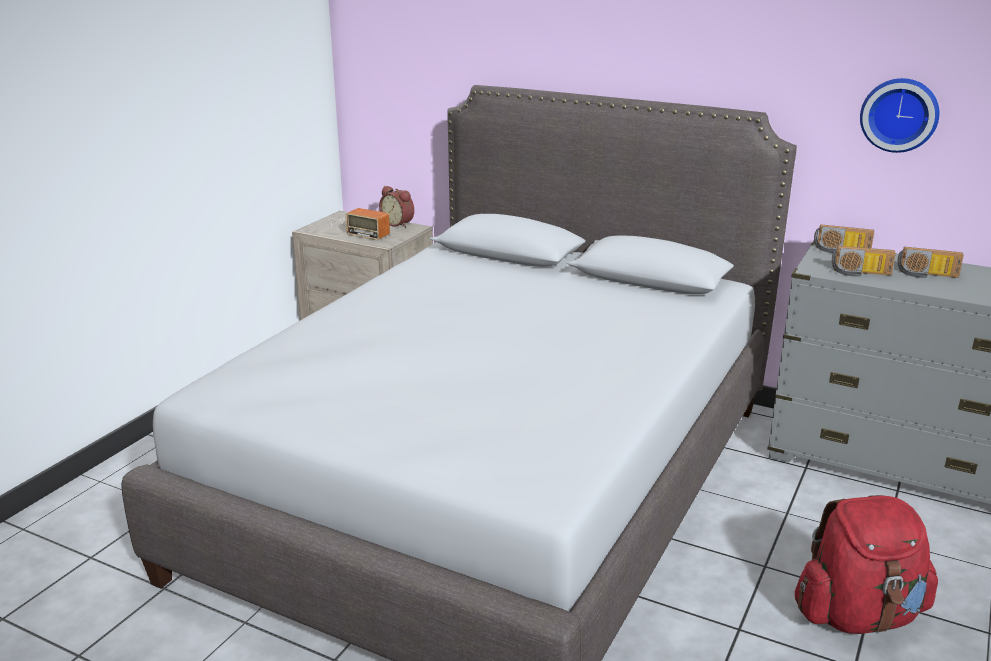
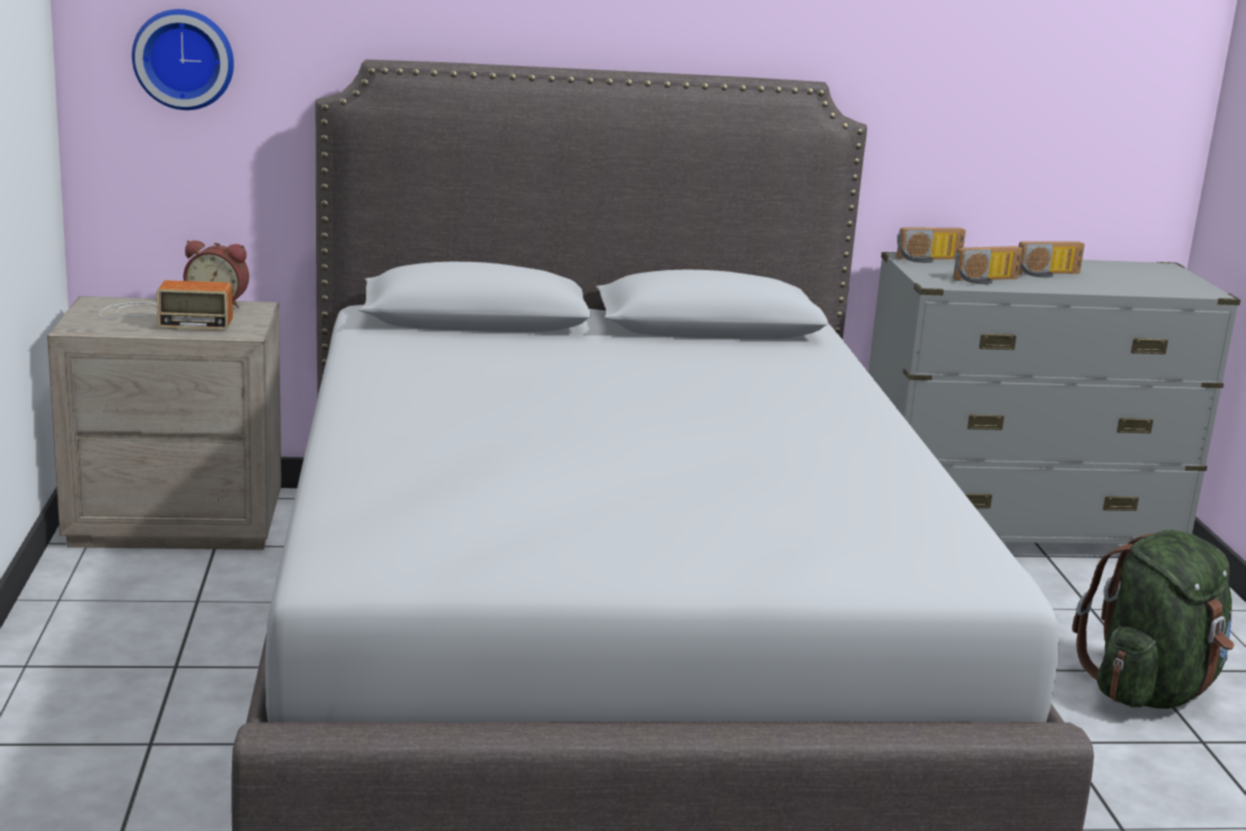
camera: 35 degrees left, 5 degrees down
(858, 615) = (1151, 691): red backpack -> green backpack
(899, 114) = (978, 77): wall clock -> wall clock (184, 58)

